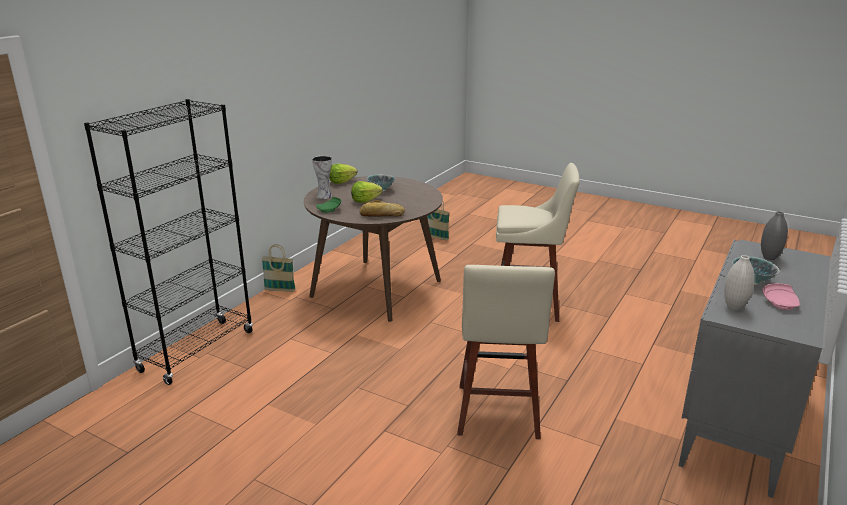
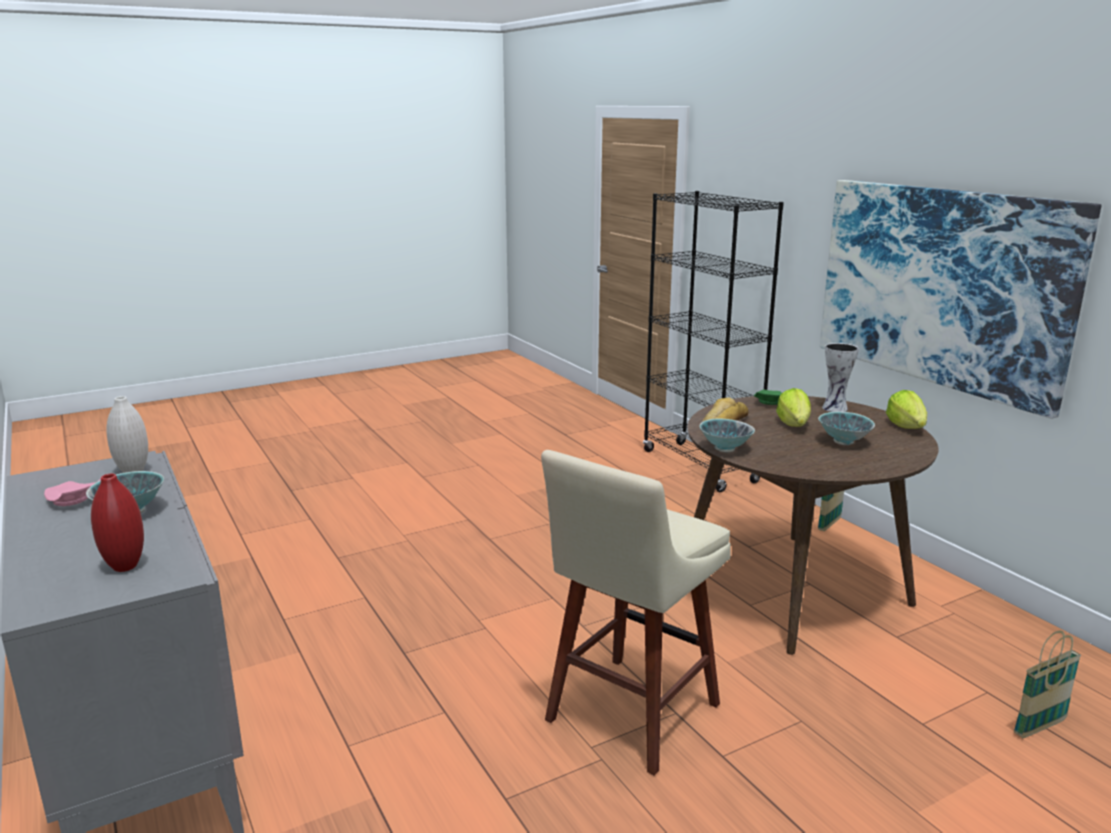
camera: 120 degrees right, 5 degrees down
(287, 112) = (941, 287): none -> picture
(423, 209) = (725, 449): none -> bowl
(497, 413) = (413, 580): beige stool -> none
(769, 258) = (125, 566): grey vase -> red vase

